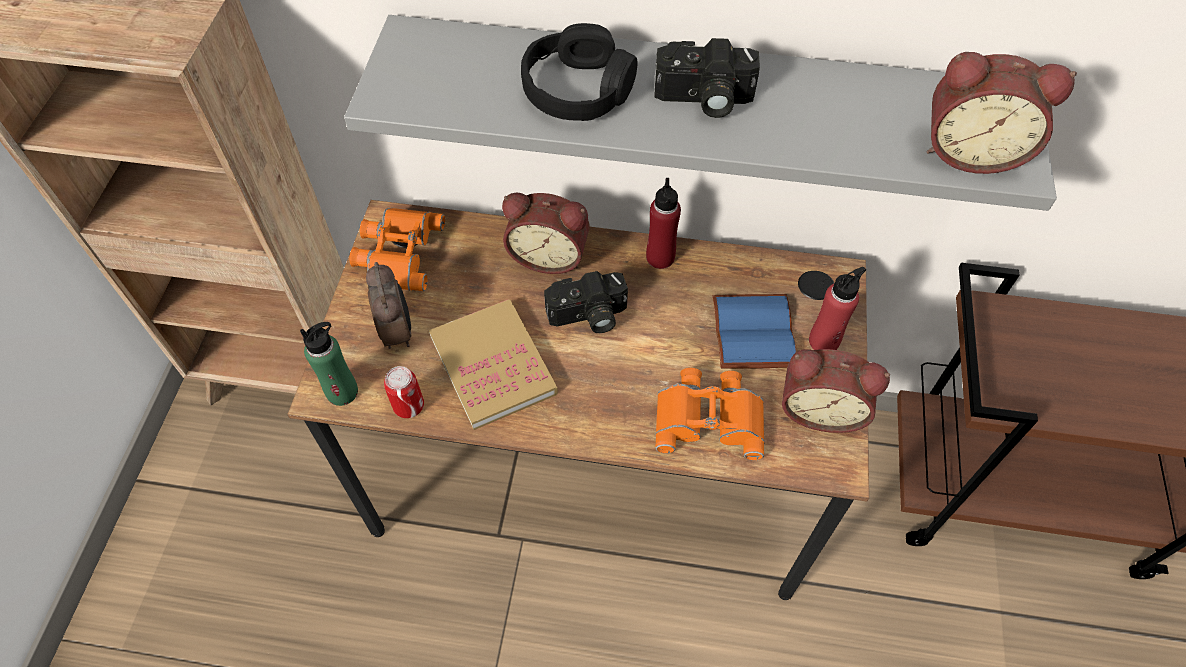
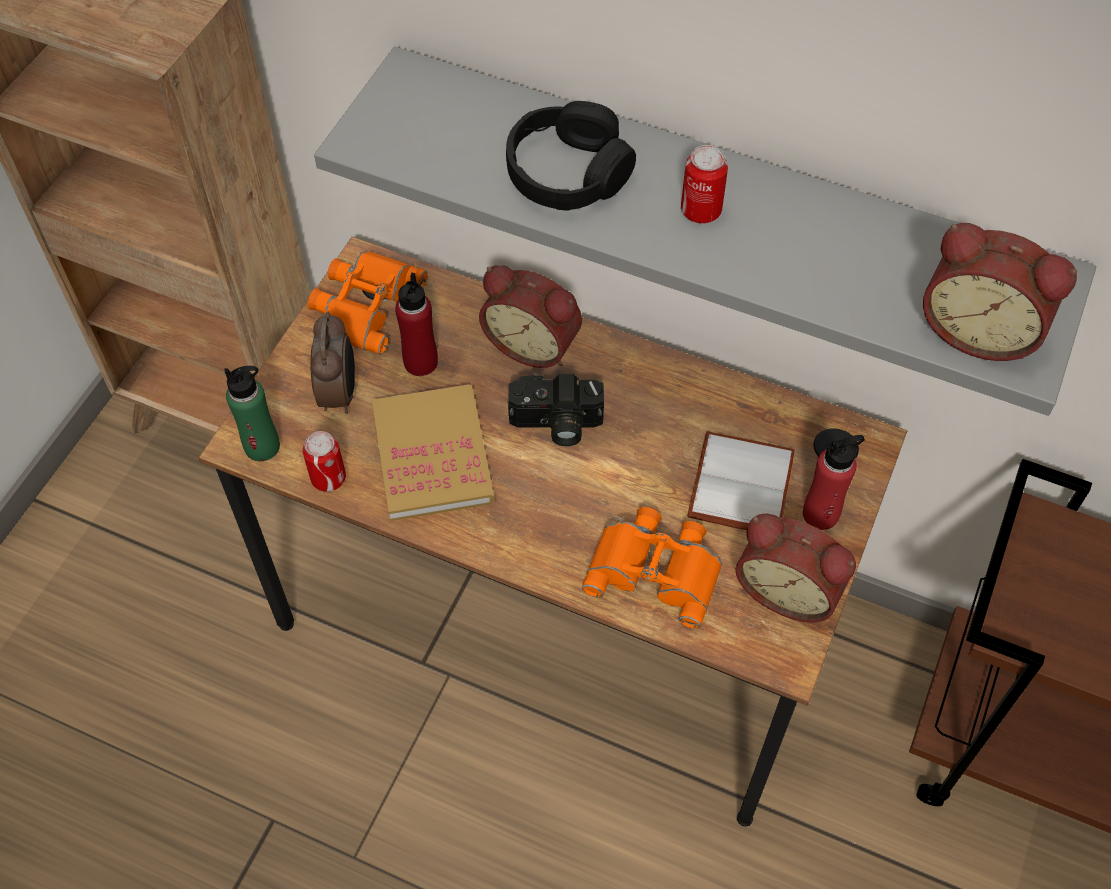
camera: 15 degrees right, 0 degrees up
(660, 257) = (661, 374): red bottle -> red bottle (420, 362)
(703, 100) = (700, 211): camera -> can
(750, 331) = (738, 483): blue book -> white book

